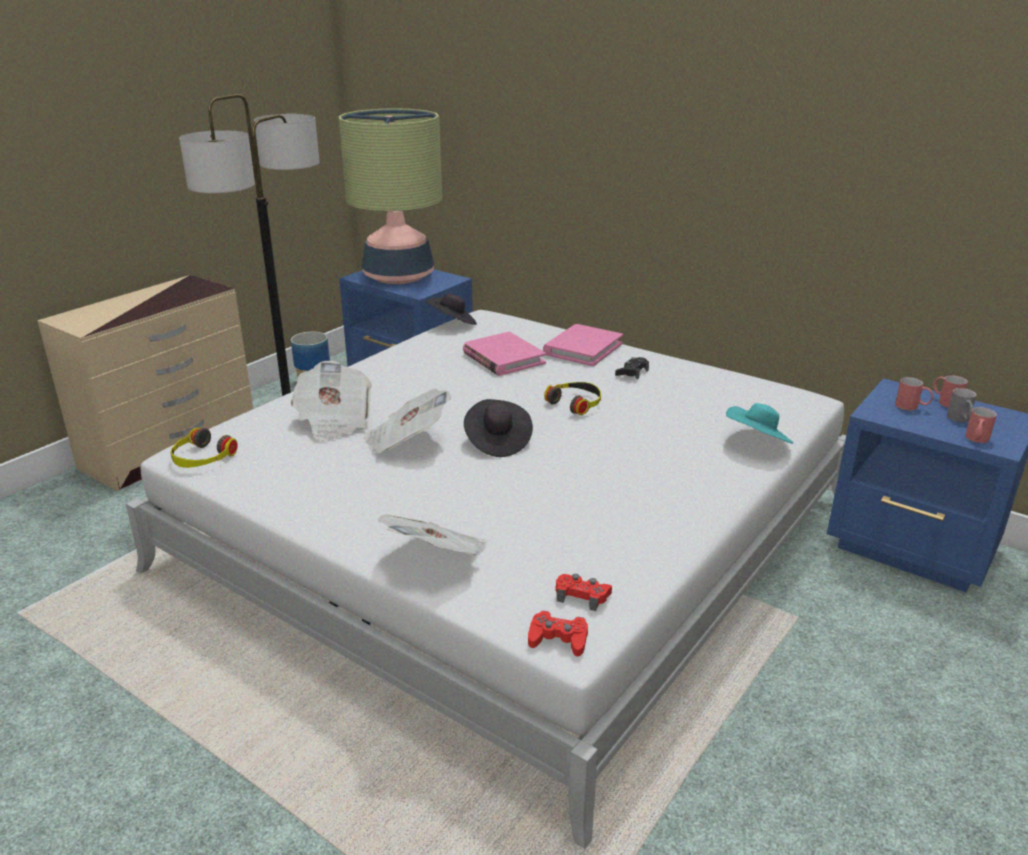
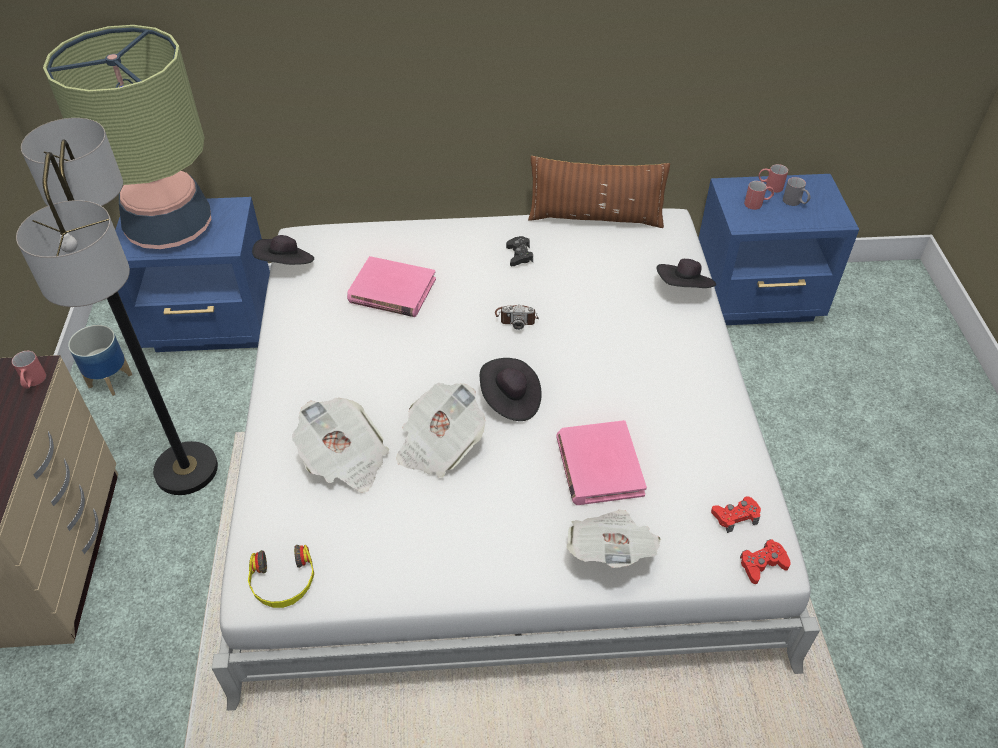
camera: 40 degrees left, 20 degrees up
(575, 403) = (516, 317): headphones -> camera
(583, 349) = (445, 243): pink book -> pink book (599, 466)
(735, 375) = (595, 217): none -> brown pillow
(757, 441) = (684, 289): turquoise hat -> black hat
(976, 440) = (821, 220): red mug -> red mug (33, 382)

